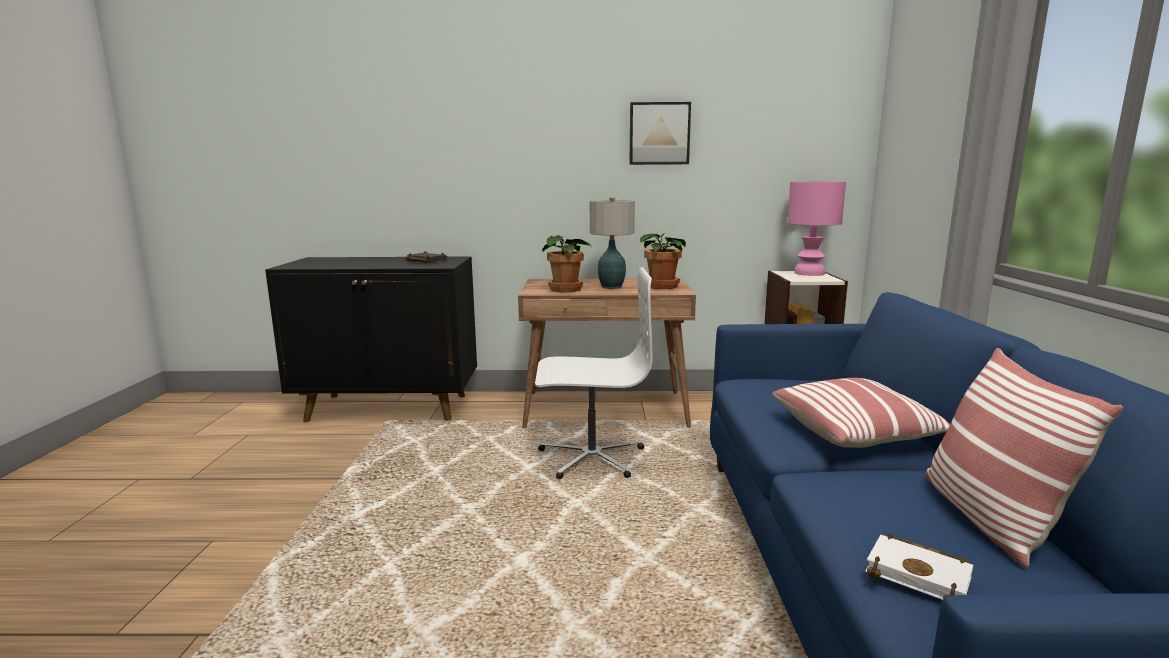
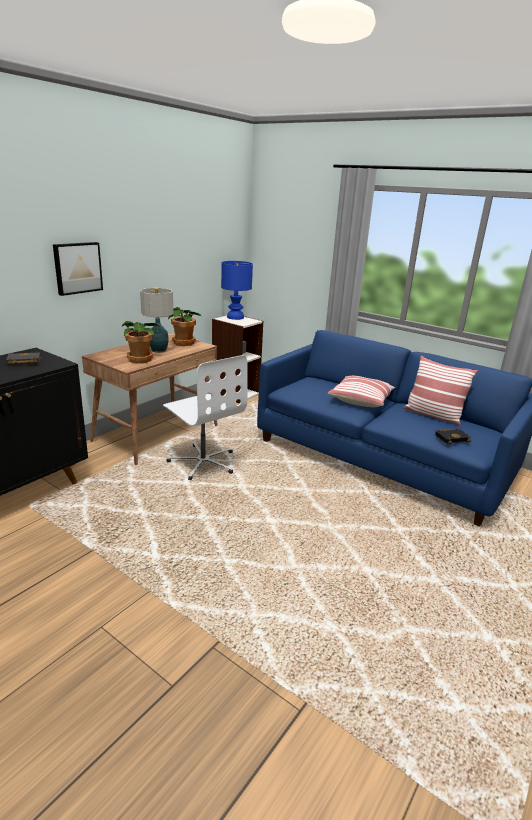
camera: 55 degrees left, 10 degrees up
(591, 457) = (203, 462): white office chair -> white office chair turned 105 degrees clockwise
(659, 134) = (152, 234): picture -> picture (77, 268)
(810, 273) = (235, 317): pink table lamp -> blue table lamp
(921, 575) = (452, 438): white book -> black book

